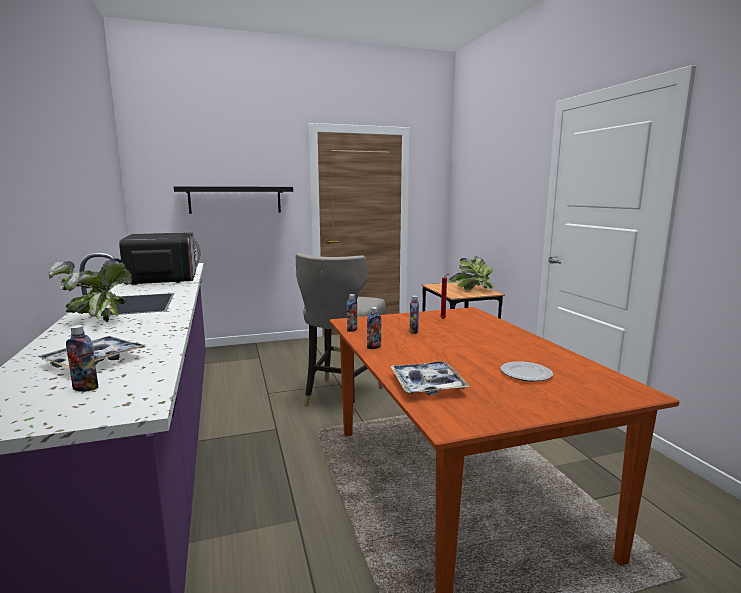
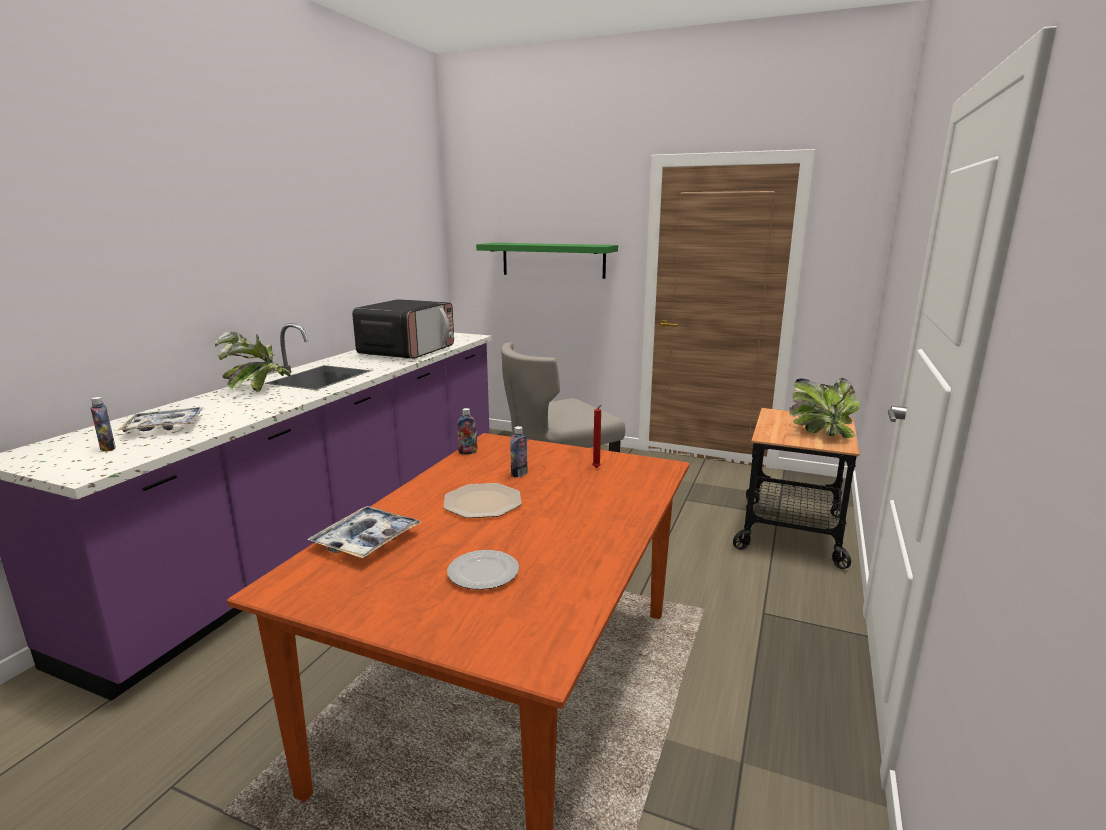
camera: 40 degrees right, 5 degrees up
(235, 199) = (553, 260): black shelf -> green shelf
(374, 347) = (434, 480): bottle -> none
(434, 348) = (483, 502): none -> plate

